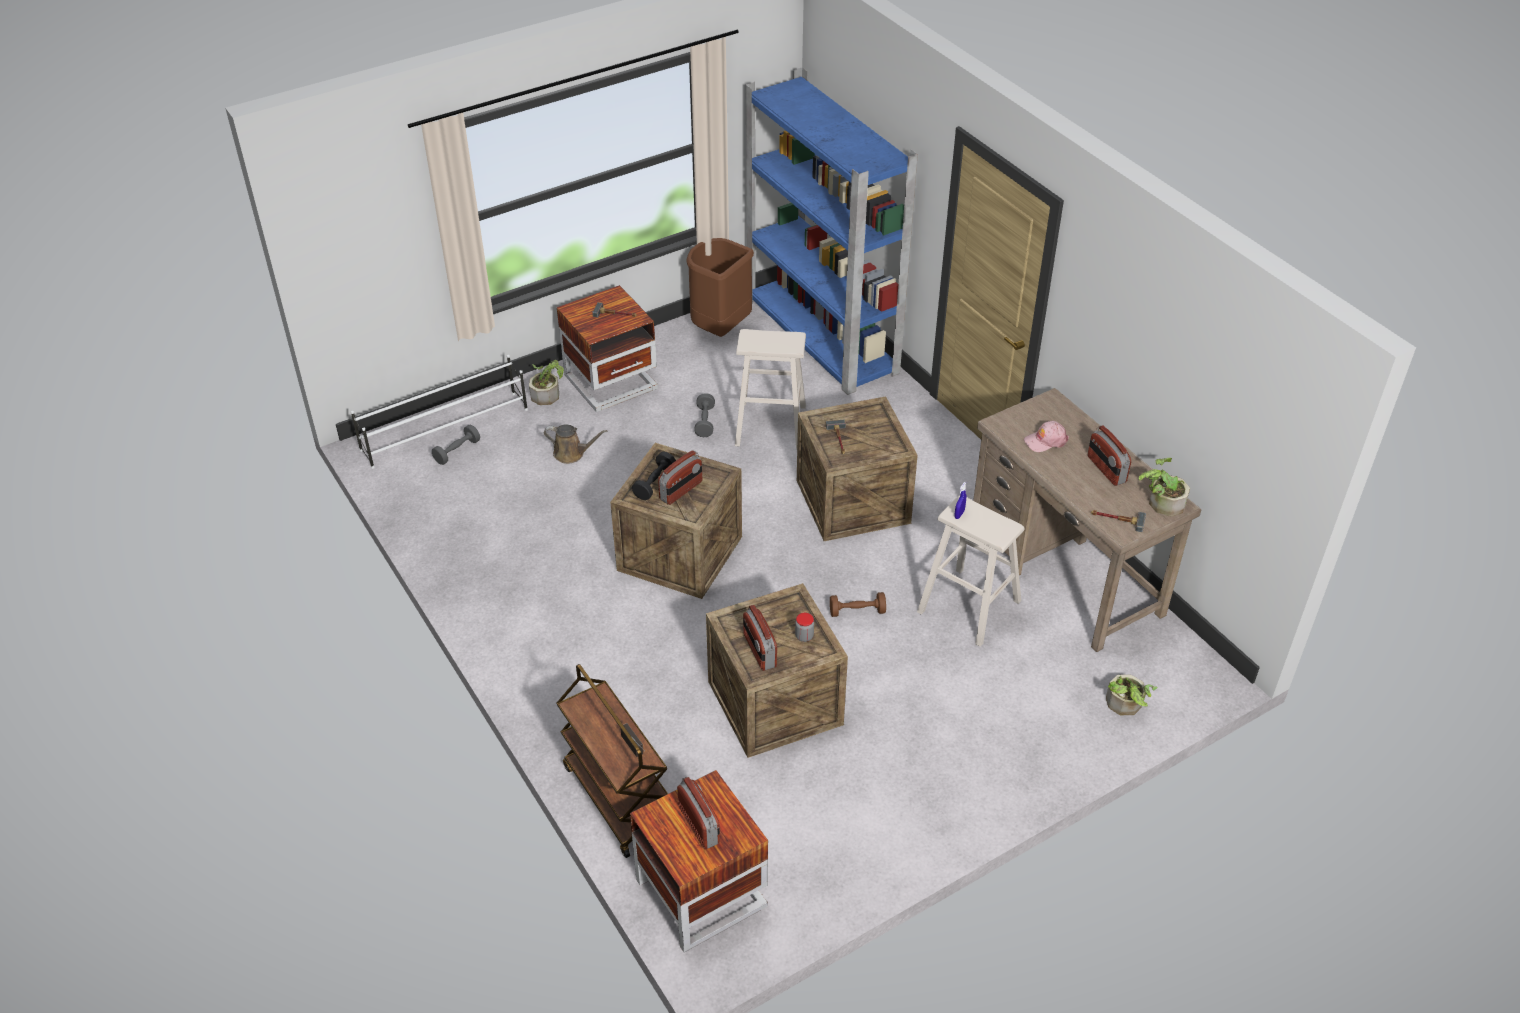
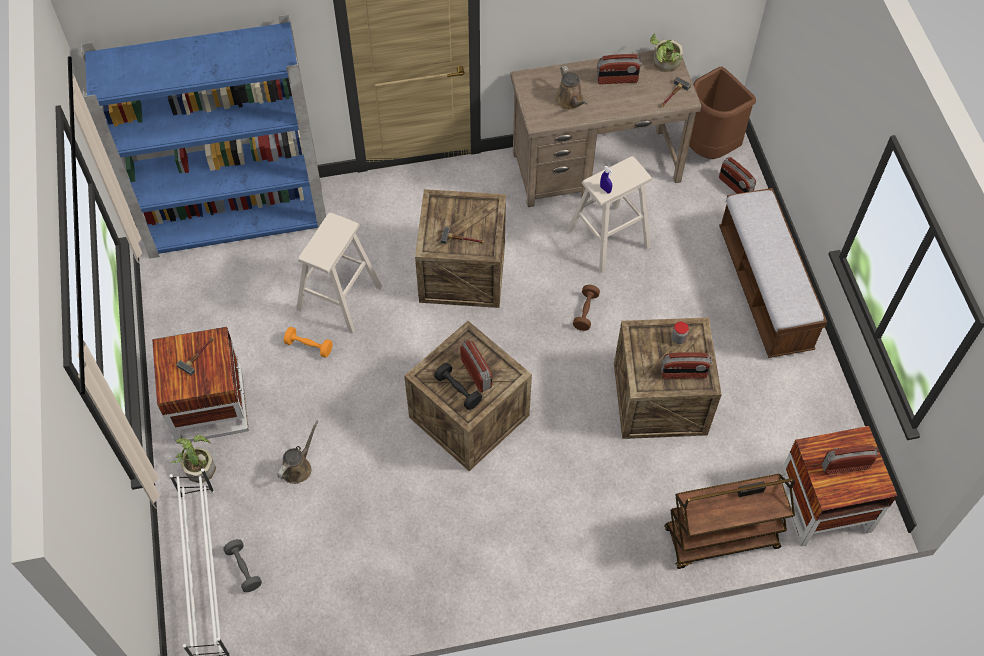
camera: 70 degrees left, 15 degrees up
(705, 422) = (309, 346): grey dumbbell -> orange dumbbell
(719, 329) = (183, 294): brown trash can -> brown trash can (708, 148)
(984, 769) = (764, 289): none -> bench
(1045, 441) = (570, 101): pink cap -> brown watering can
(1125, 706) = (735, 187): potted plant -> radio

